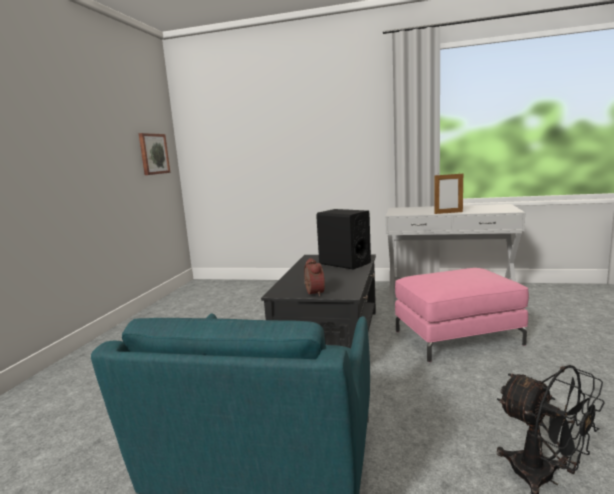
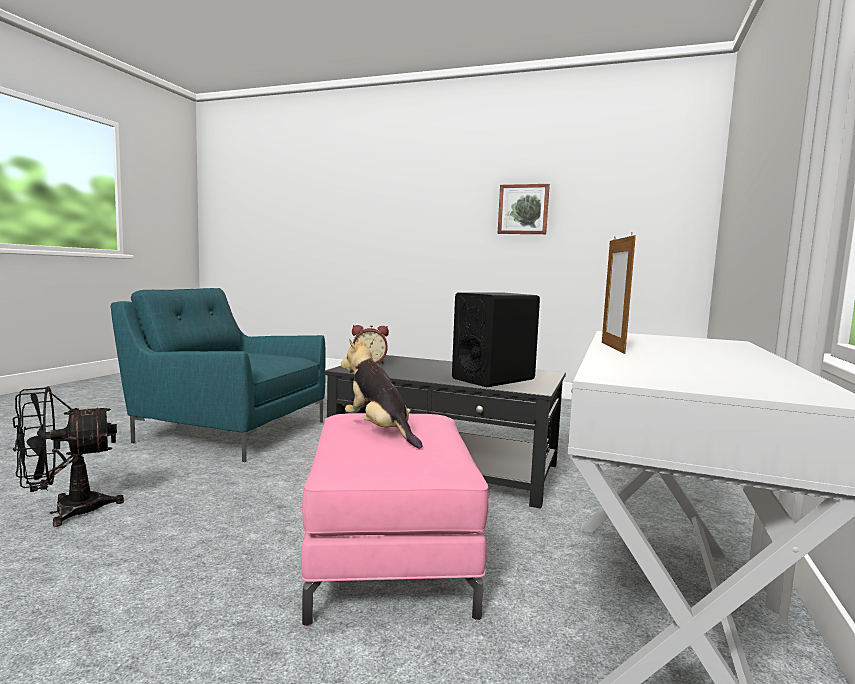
camera: 95 degrees right, 5 degrees down
(153, 154) = (650, 220): picture -> picture (523, 209)
(464, 277) = (379, 431): none -> plush toy

